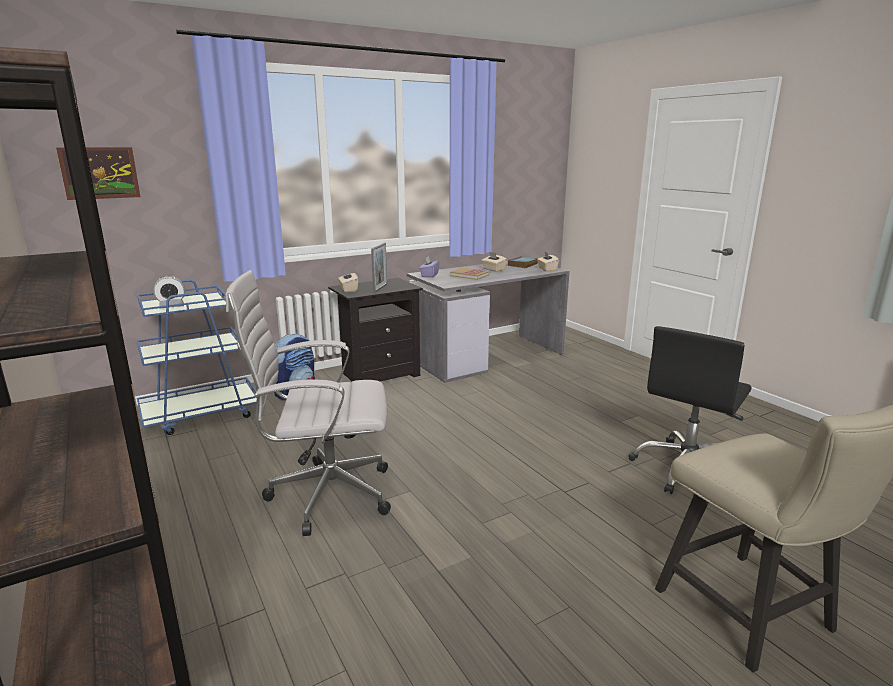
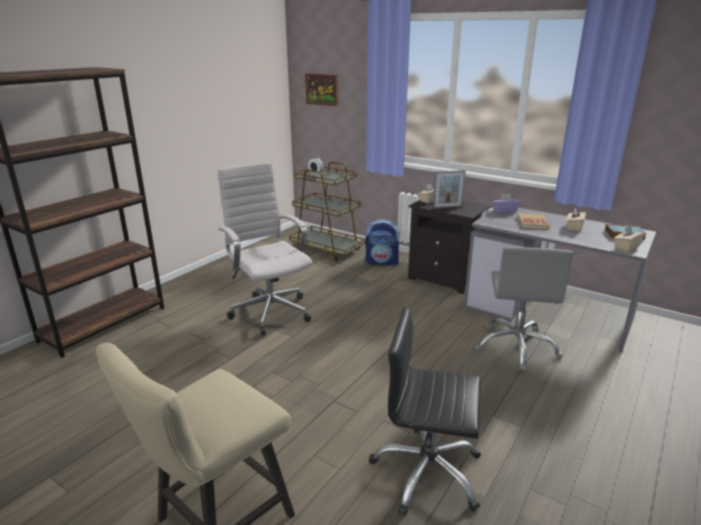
camera: 65 degrees right, 5 degrees up
(201, 414) = (327, 249): blue cart -> brown cart
(529, 383) = (516, 347): none -> grey office chair

